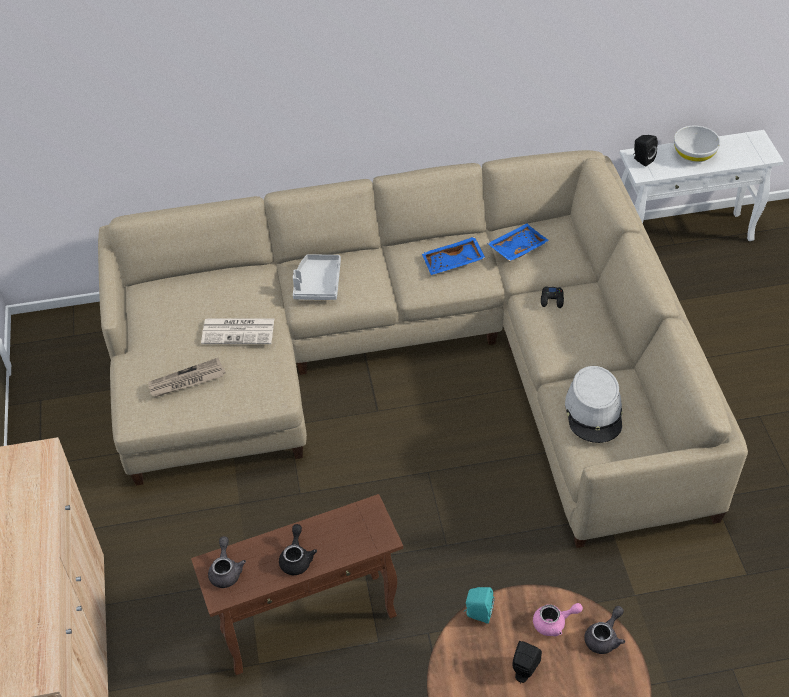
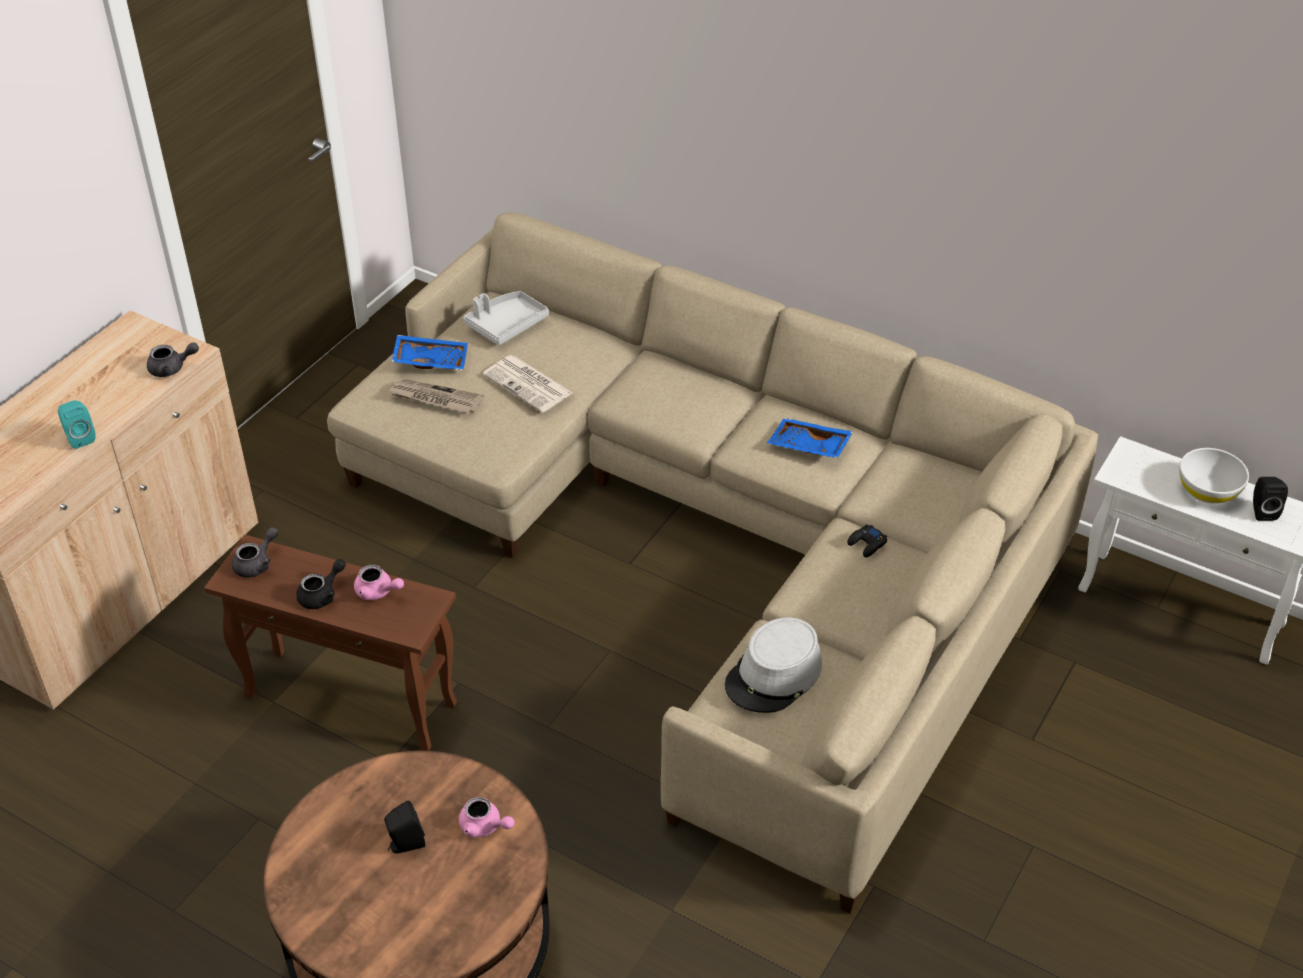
camera: 40 degrees right, 5 degrees down
(317, 284) = (652, 387): grey tray -> grey tray (506, 325)
(330, 529) = (378, 592): none -> pink teapot
(477, 613) = (428, 765): turquoise speaker -> turquoise speaker (79, 438)
(517, 247) = (895, 473): blue tray -> blue tray (431, 359)
(604, 637) = (513, 875): grey teapot -> grey teapot (172, 368)
(642, 160) = (1133, 460): black speaker -> black speaker (1261, 511)

